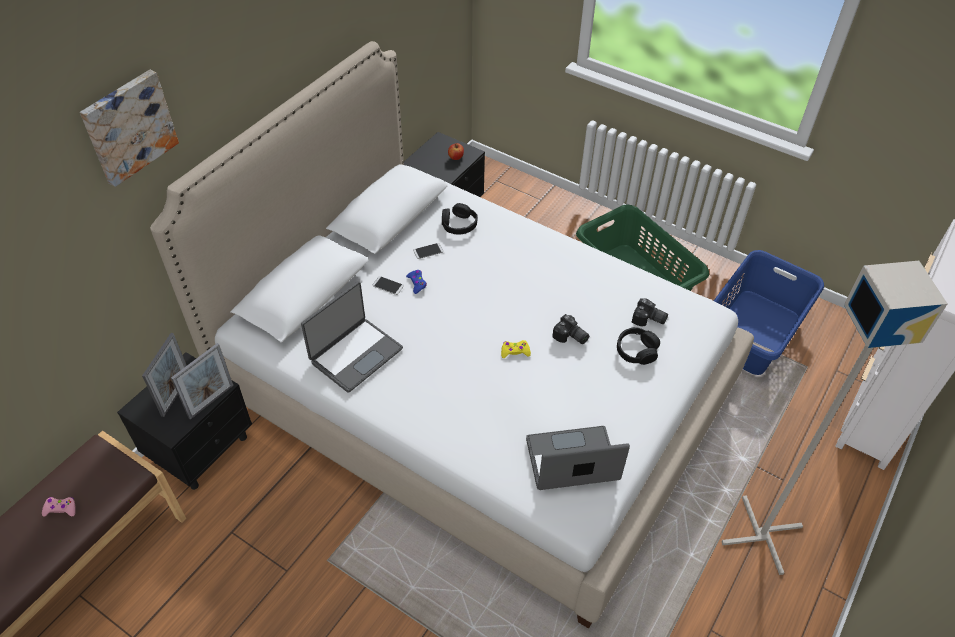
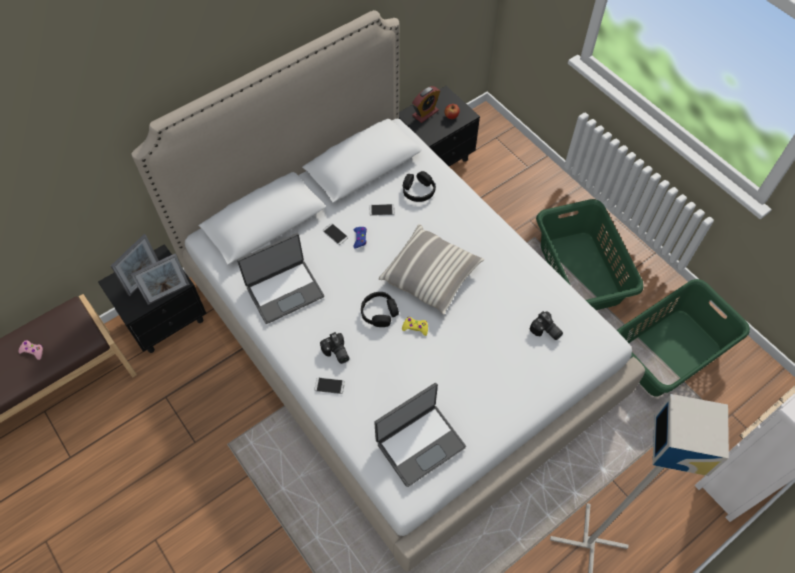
camera: 20 degrees right, 10 degrees up
(128, 126) = (118, 72): picture -> none
(428, 160) = (425, 113): none -> alarm clock
(447, 434) = (329, 386): none -> phone
(508, 299) = (431, 276): none -> pillow
(570, 337) = (469, 328): camera -> camera (336, 353)
(572, 462) = (419, 443): laptop -> laptop turned 135 degrees clockwise
(636, 351) = (521, 358): black headphones -> black headphones (379, 312)
(753, 331) = (669, 353): blue laundry basket -> green laundry basket

